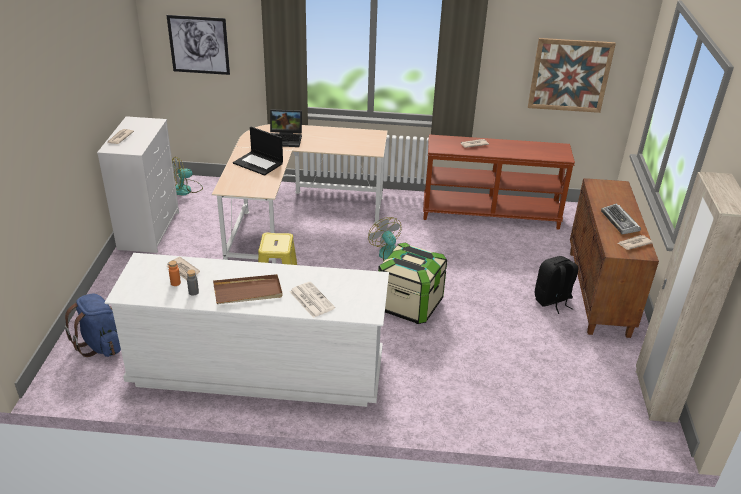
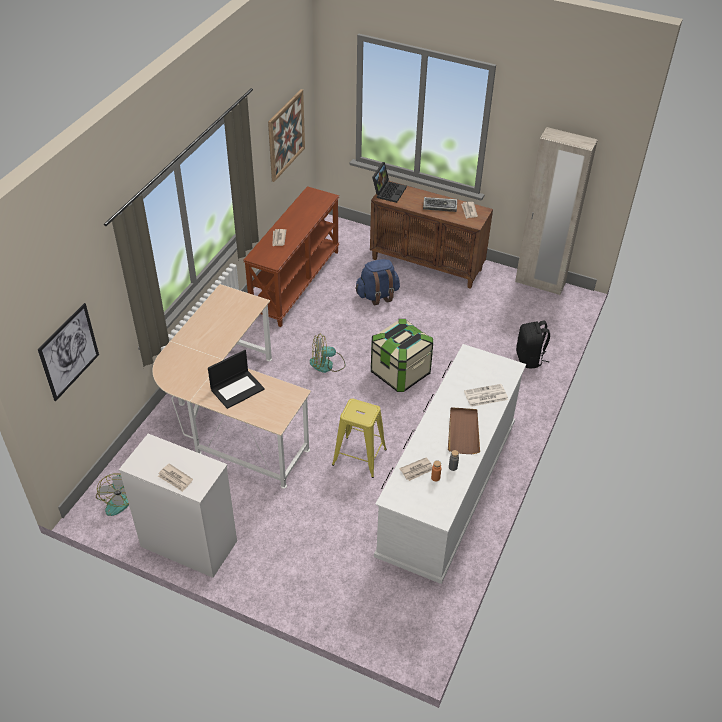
camera: 70 degrees left, 10 degrees up
(102, 344) = (373, 603): blue backpack -> blue backpack (377, 295)
(286, 139) = (196, 358): laptop -> laptop (388, 191)
(552, 300) = (427, 291): black backpack -> black backpack (529, 359)

